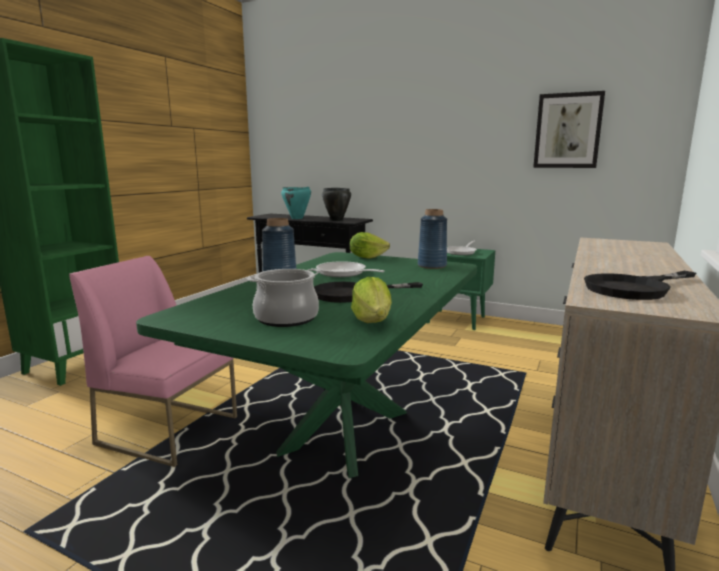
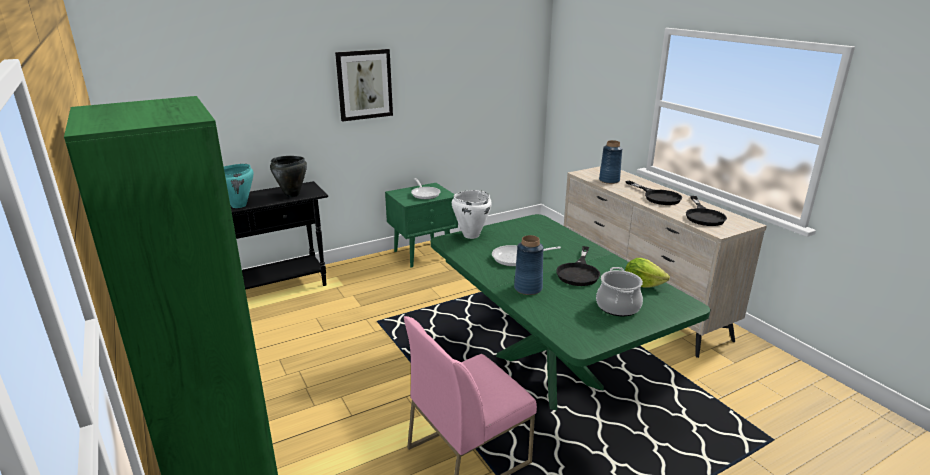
camera: 55 degrees left, 10 degrees up
(367, 257) = (471, 235): lettuce -> white cooking pot
(431, 266) = (528, 226): blue vase -> blue vase (609, 180)
(567, 131) = (478, 73): picture -> picture (364, 84)
(629, 265) = (657, 197): none -> black frying pan

